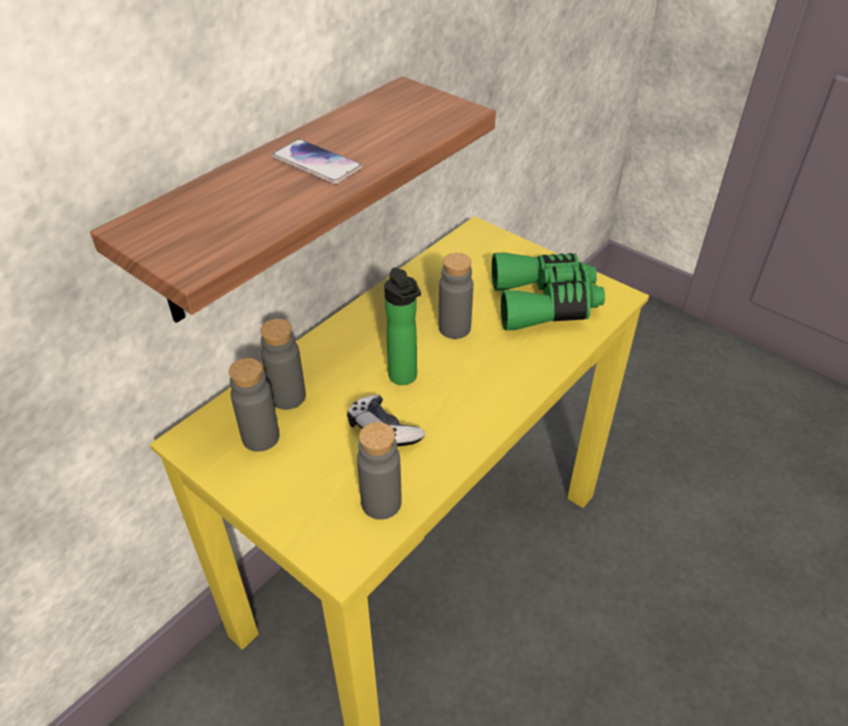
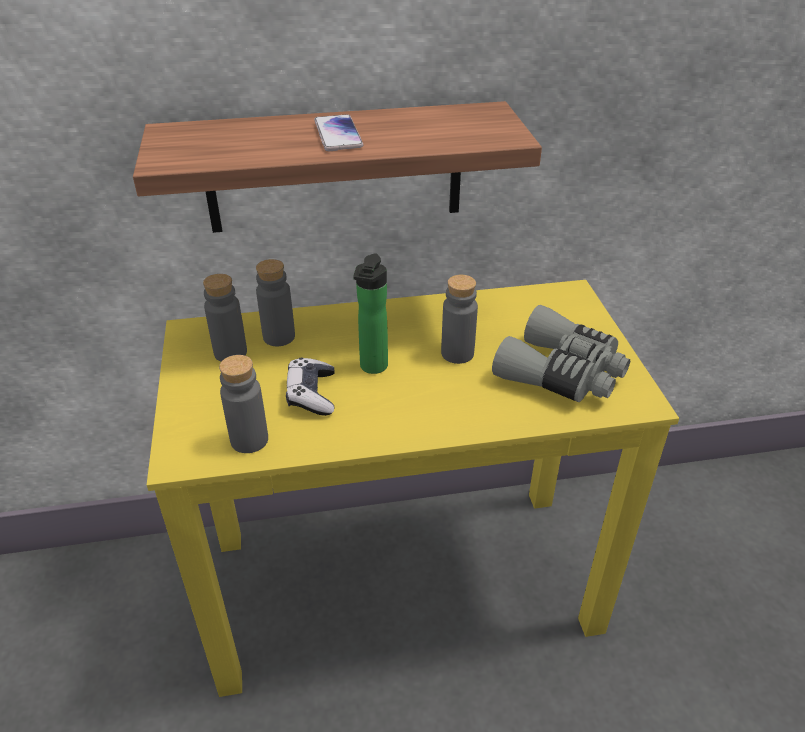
camera: 40 degrees right, 5 degrees down
(545, 303) = (562, 373): green binoculars -> grey binoculars

